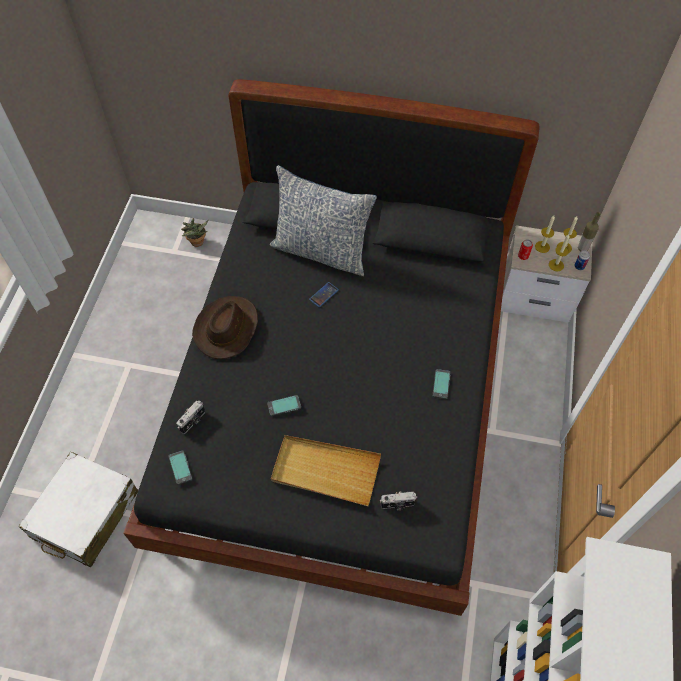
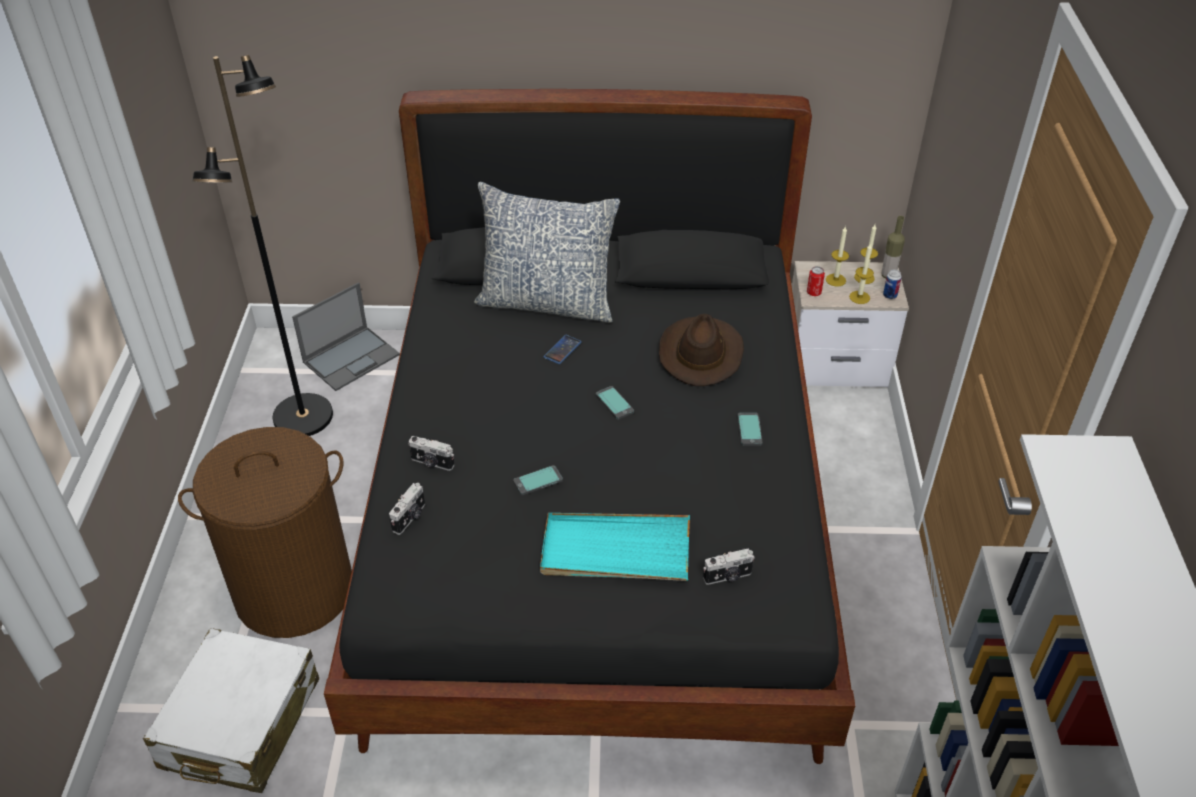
camera: 10 degrees left, 15 degrees down
(132, 422) = (294, 590): none -> brown laundry basket
(158, 288) = (303, 417): none -> black floor lamp
(180, 467) = (403, 575): phone -> phone (614, 403)
(197, 243) = (352, 358): potted plant -> laptop
(216, 378) = (432, 463): none -> camera
(227, 328) = (435, 403): brown hat -> brown hat (700, 353)
(325, 471) = (615, 551): beige tray -> turquoise tray

